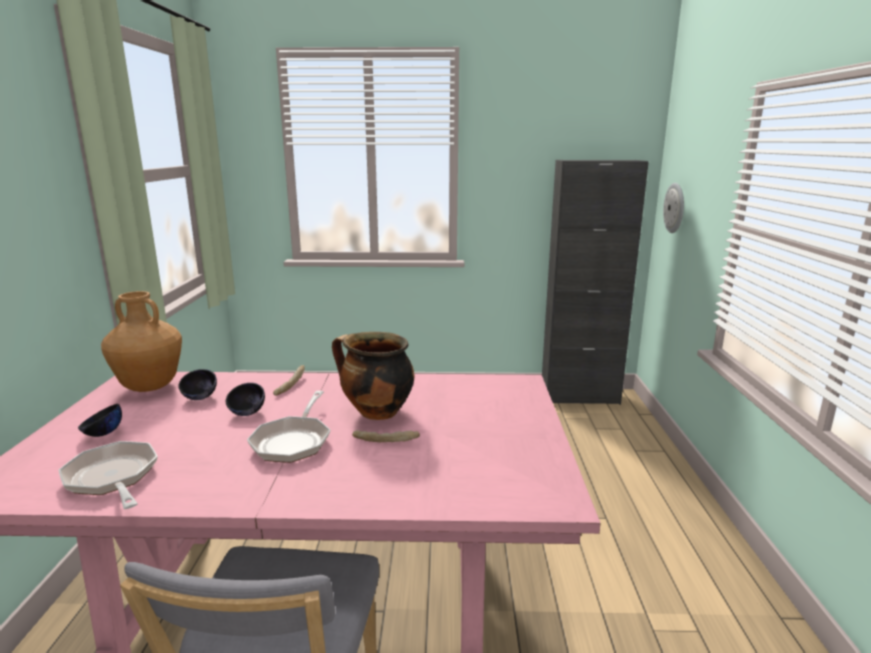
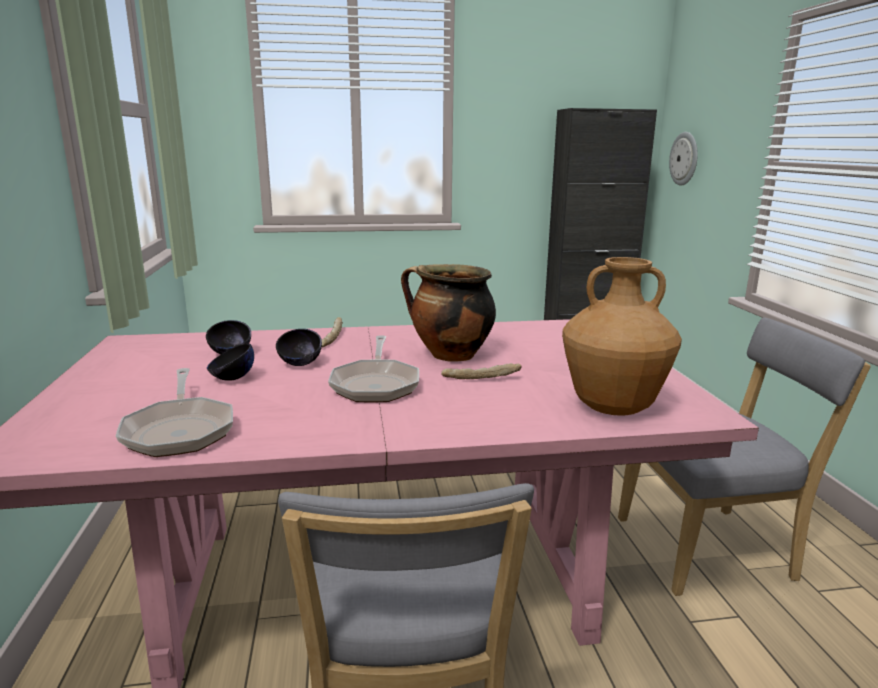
camera: 10 degrees left, 0 degrees up
(103, 434) = (132, 391): black bowl -> black bowl (232, 378)
(113, 478) = (180, 430): frying pan -> frying pan turned 150 degrees counterclockwise
(150, 387) = (159, 347): brown vase -> brown vase (613, 408)
(626, 604) = (711, 548): none -> grey chair

